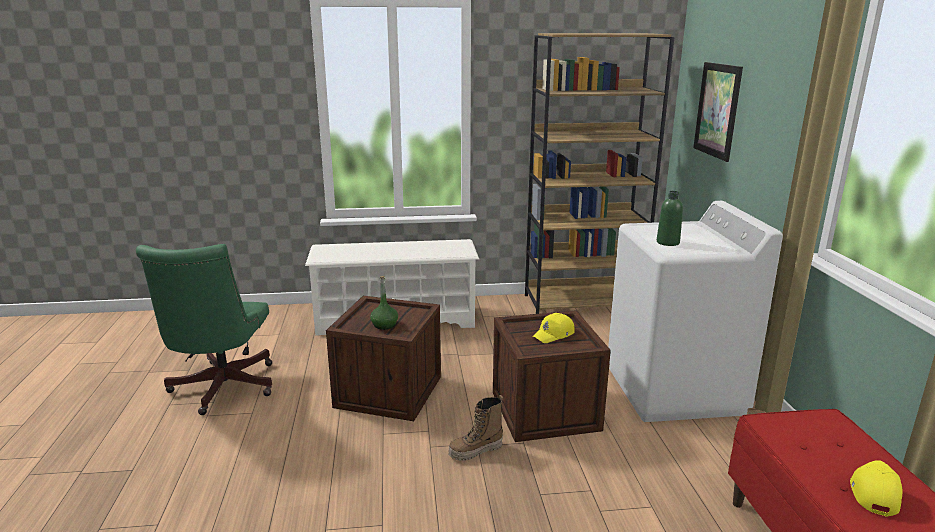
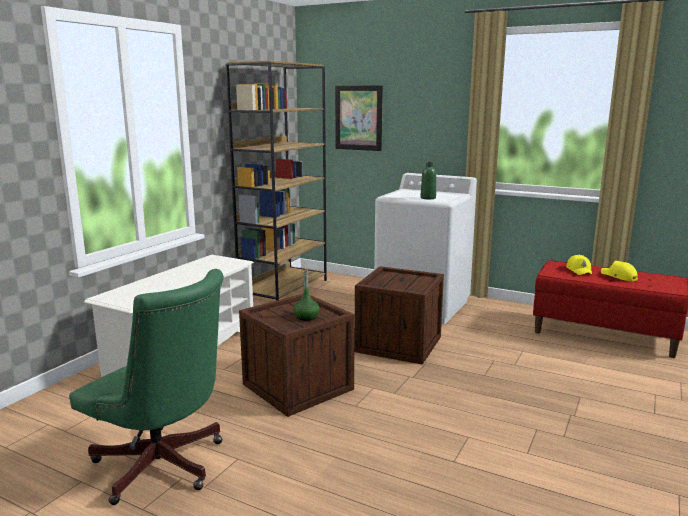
camera: 55 degrees left, 5 degrees down
(475, 451) = (418, 379): boot -> none
(554, 334) = (401, 280): yellow cap -> yellow cap (579, 270)

